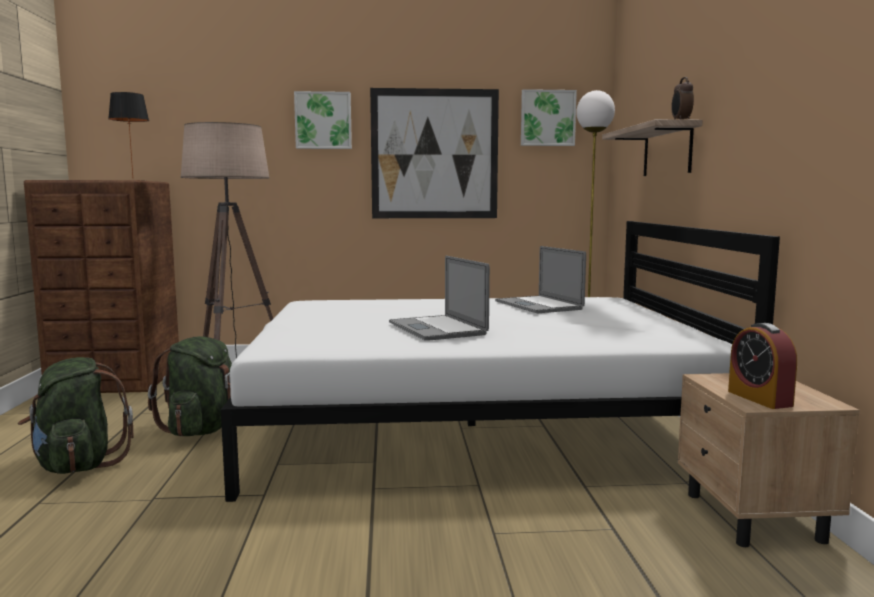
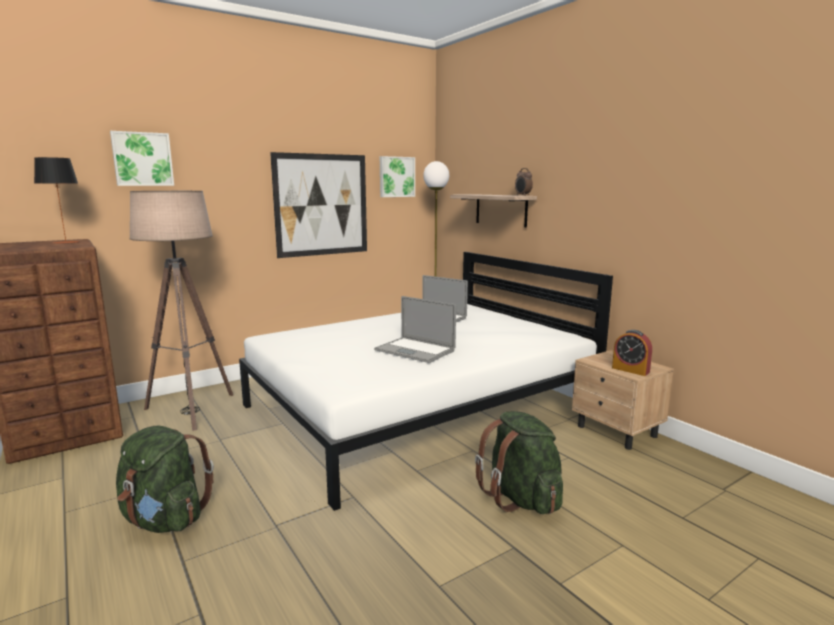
camera: 30 degrees left, 5 degrees up
(202, 429) = (228, 460): green backpack -> green backpack (521, 498)
(323, 120) = (233, 179): picture -> picture (142, 159)

